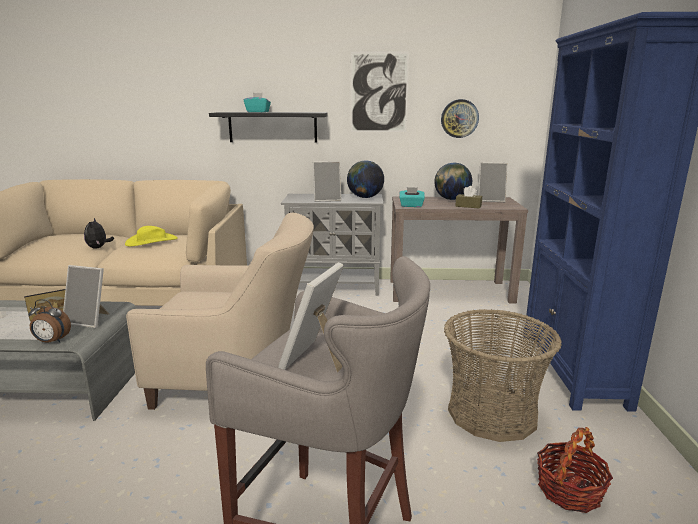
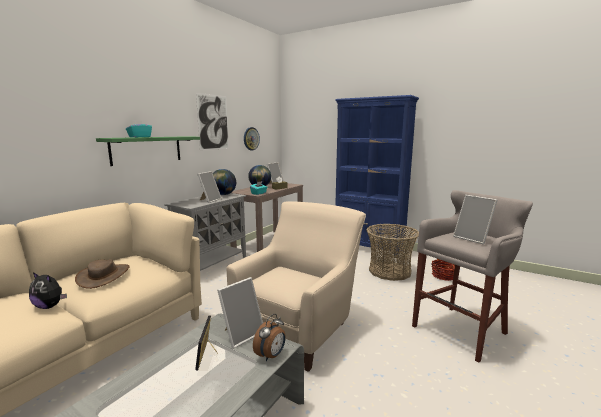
camera: 60 degrees left, 5 degrees down
(151, 241) = (104, 276): yellow hat -> brown hat
(272, 127) = (147, 150): black shelf -> green shelf

